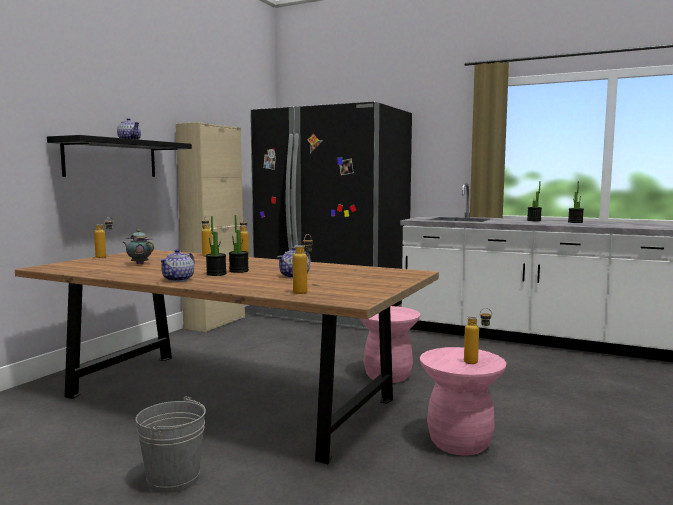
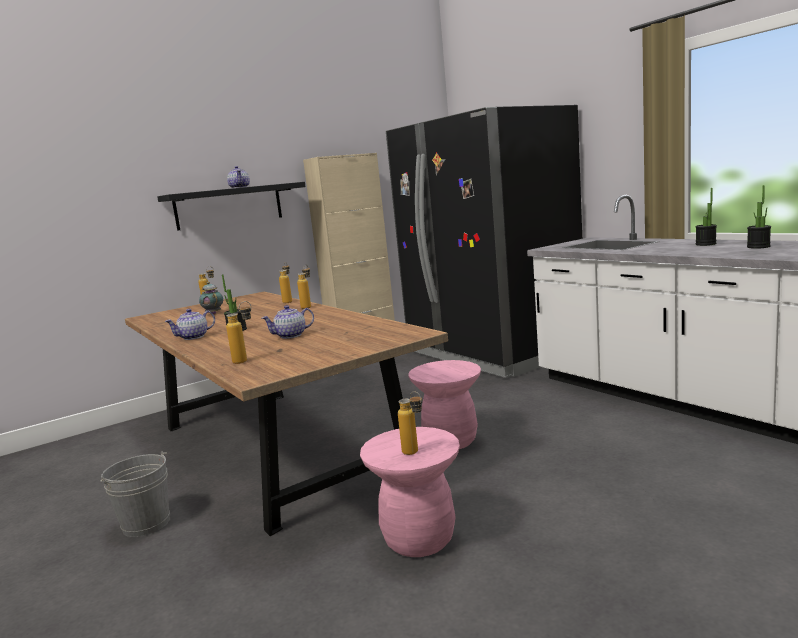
camera: 30 degrees right, 5 degrees up
(239, 271) = (263, 326): potted plant -> none

